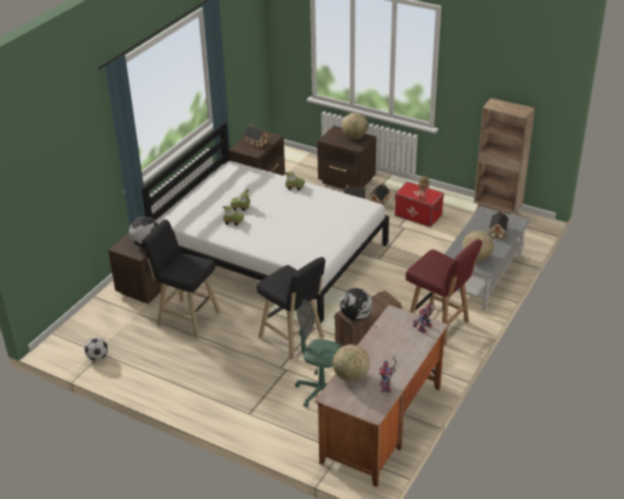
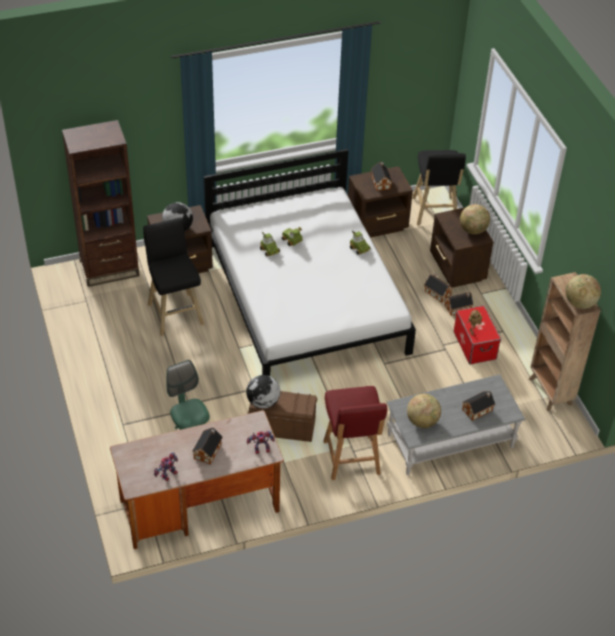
camera: 40 degrees right, 10 degrees up
(92, 322) = (109, 269): none -> brown bookcase
(98, 357) = (80, 302): football -> none
(293, 339) = (226, 387): black stool -> black stool (434, 213)
(351, 377) = (157, 447): globe -> globe (579, 303)
(390, 353) = (208, 451): none -> toy house

